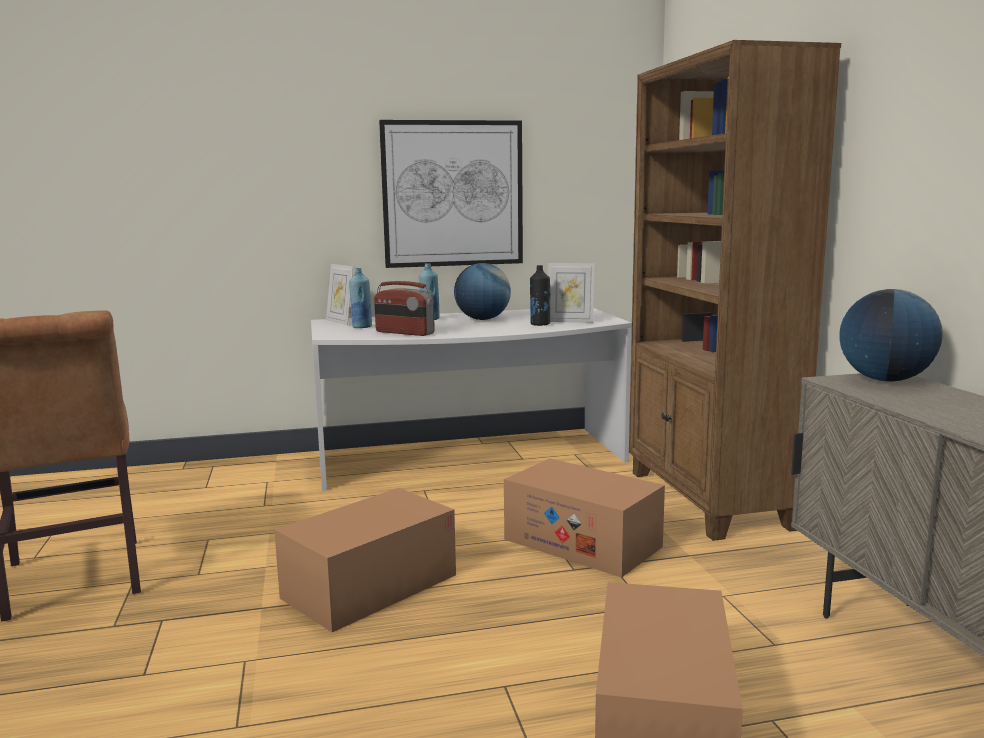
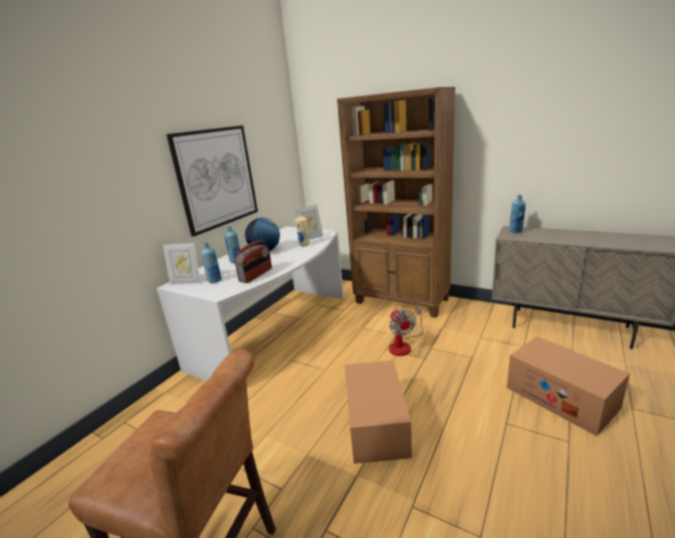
camera: 45 degrees left, 10 degrees up
(404, 333) = (256, 275): radio -> radio turned 45 degrees counterclockwise
(540, 324) = (304, 245): black bottle -> beige bottle
(582, 543) = (403, 345): cardboard box -> fan
(885, 380) = (516, 231): globe -> blue bottle

